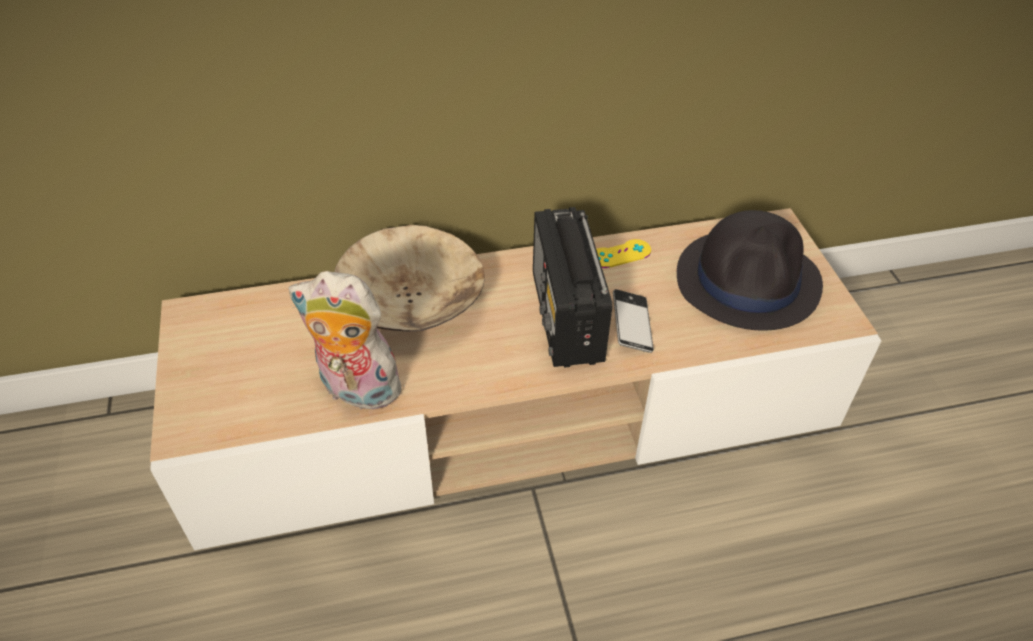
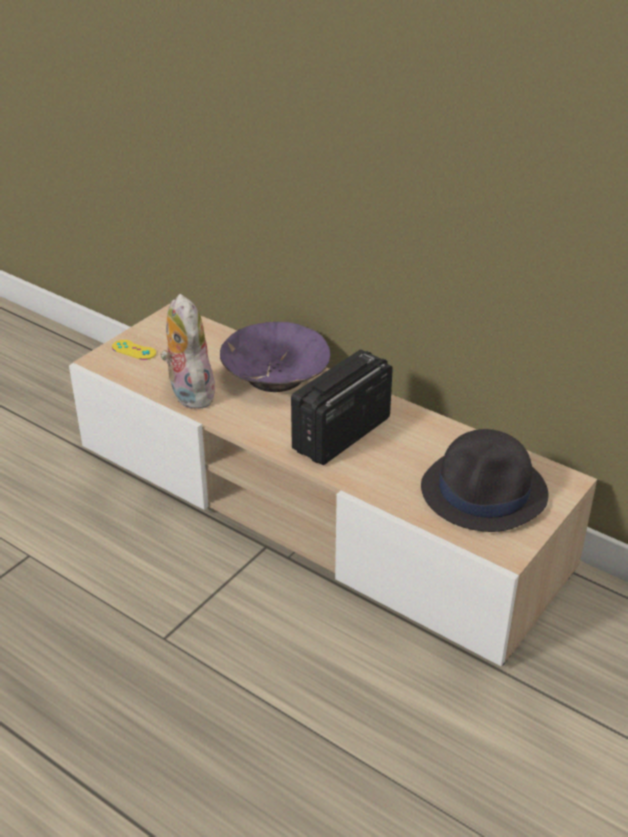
camera: 50 degrees right, 10 degrees down
(412, 303) = (275, 375): beige bowl -> purple bowl
(620, 254) = (429, 427): yellow game controller -> yellow game controller (134, 350)
(631, 325) = (370, 462): phone -> none

